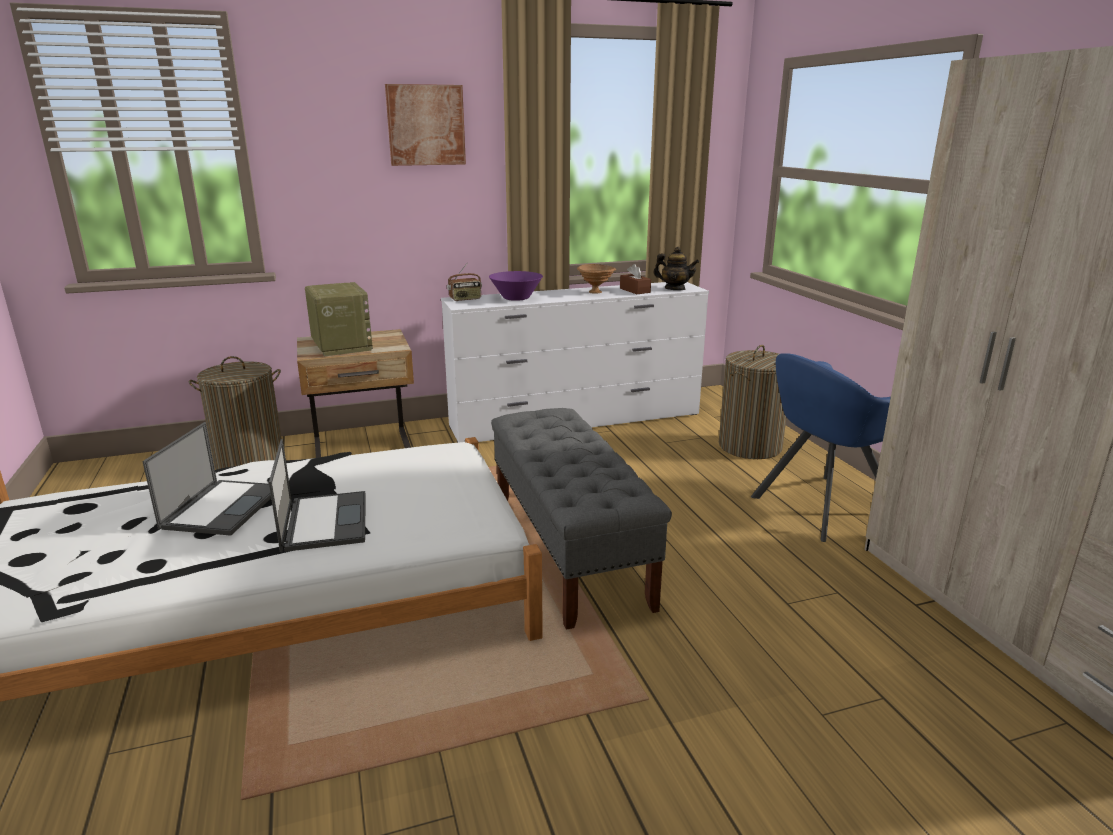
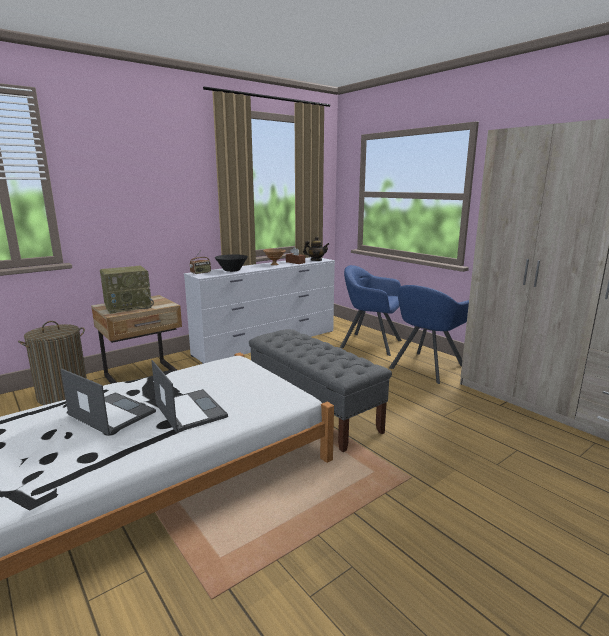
camera: 20 degrees left, 5 degrees down
(223, 507) = (111, 413): laptop -> laptop turned 45 degrees counterclockwise
(341, 345) = (129, 307): radio -> radio turned 105 degrees clockwise
(426, 125) = (167, 166): picture -> none
(516, 298) = (232, 270): purple bowl -> black bowl
(750, 446) = (370, 344): laundry basket -> blue armchair

